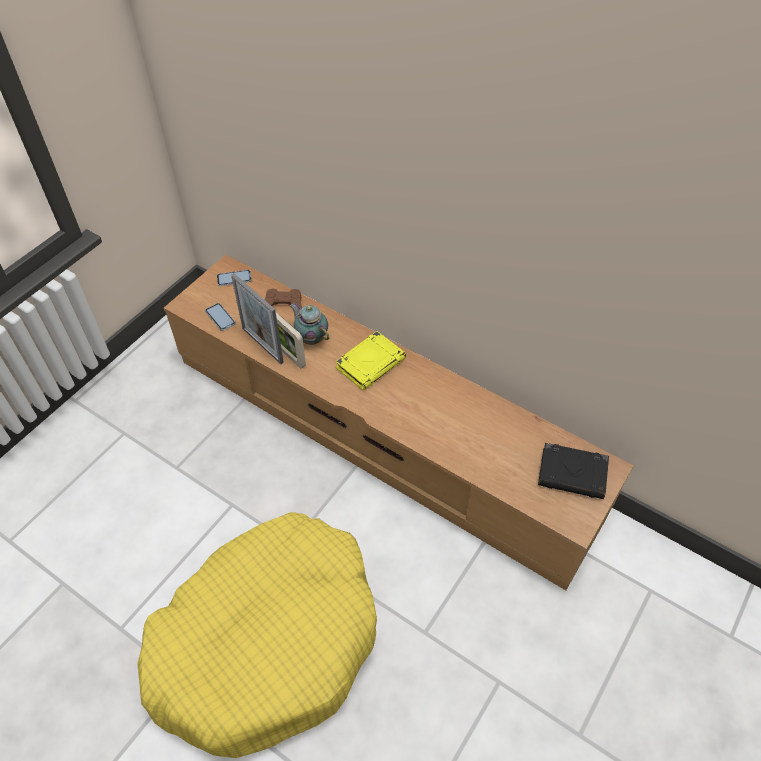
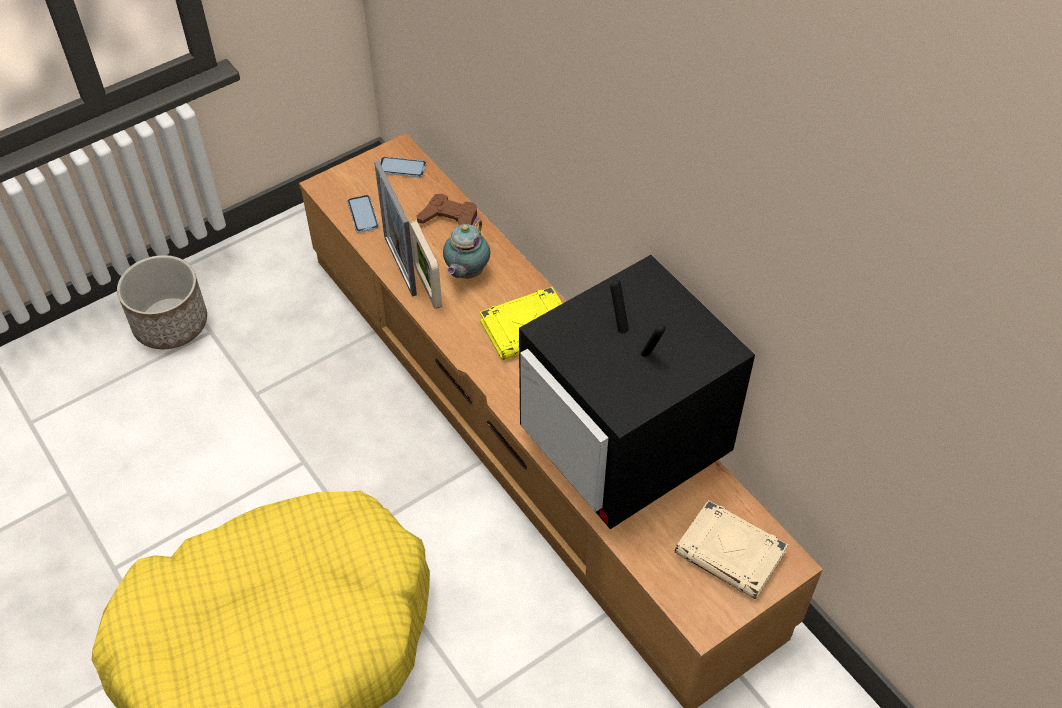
camera: 20 degrees right, 0 degrees up
(91, 435) = (170, 323): none -> planter
(311, 338) = (466, 273): teapot -> teapot turned 135 degrees counterclockwise
(473, 424) = (626, 446): none -> television
(573, 474) = (731, 554): black book -> beige book

